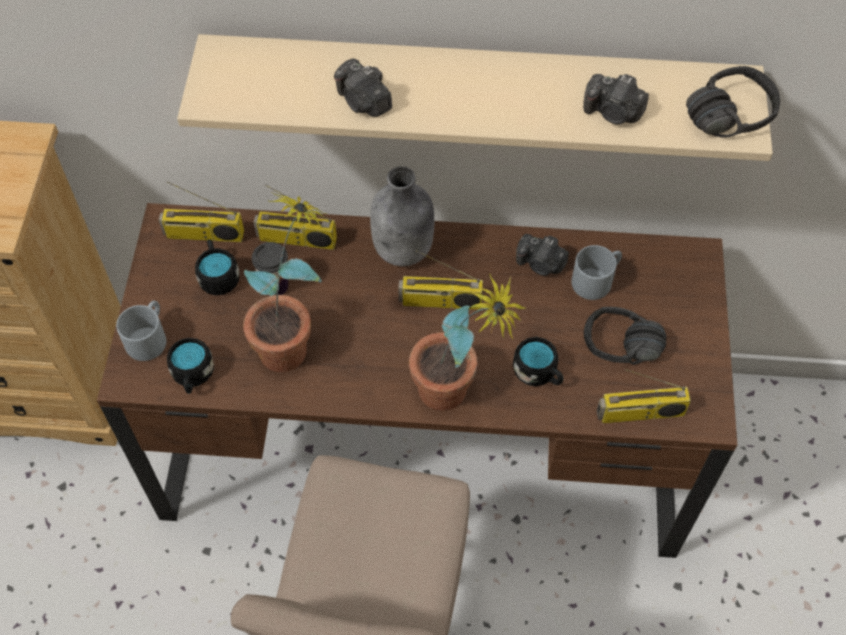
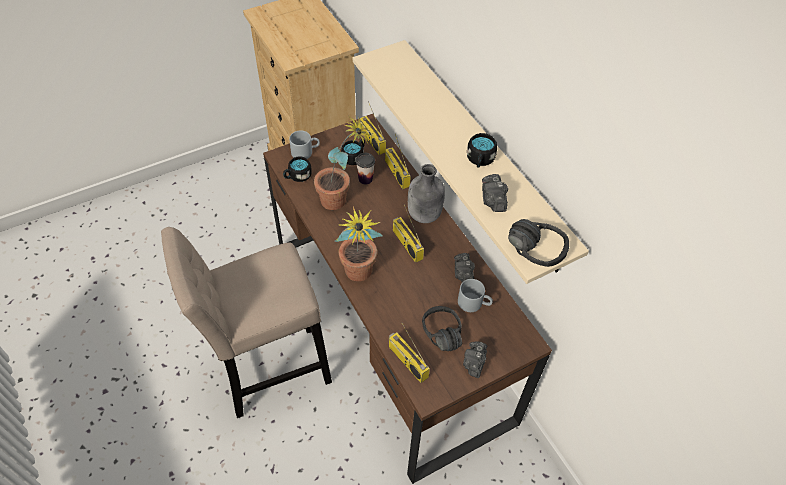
camera: 55 degrees right, 5 degrees down
(363, 102) = (414, 108): camera -> camera (474, 364)
(538, 373) = (397, 305): black mug -> black mug (479, 160)

